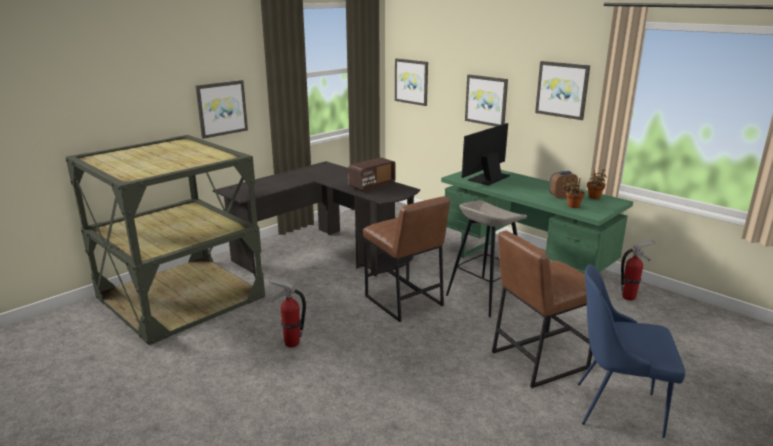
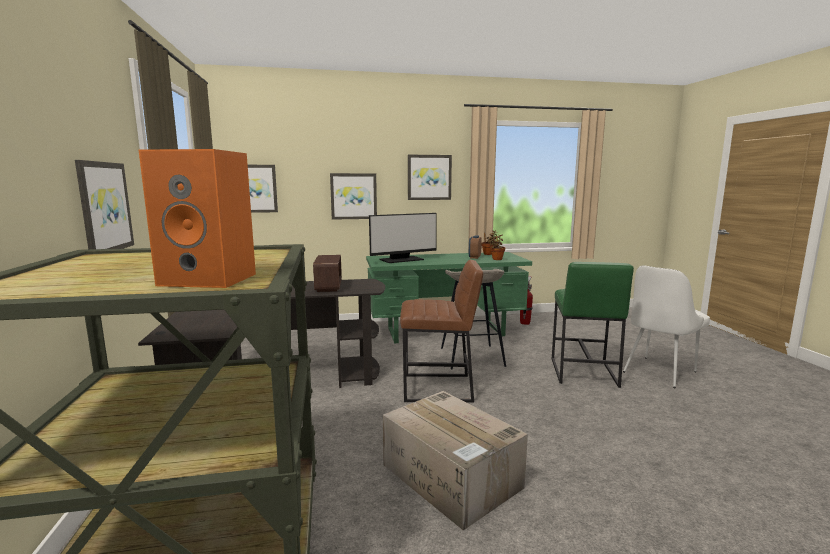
camera: 55 degrees left, 10 degrees down
(142, 171) = (211, 279): none -> orange speaker
(291, 343) = (452, 477): fire extinguisher -> cardboard box
(488, 178) = (402, 260): monitor -> monitor turned 105 degrees counterclockwise
(538, 360) = (583, 373): brown chair -> green chair
(617, 409) = (659, 372): blue chair -> white chair

